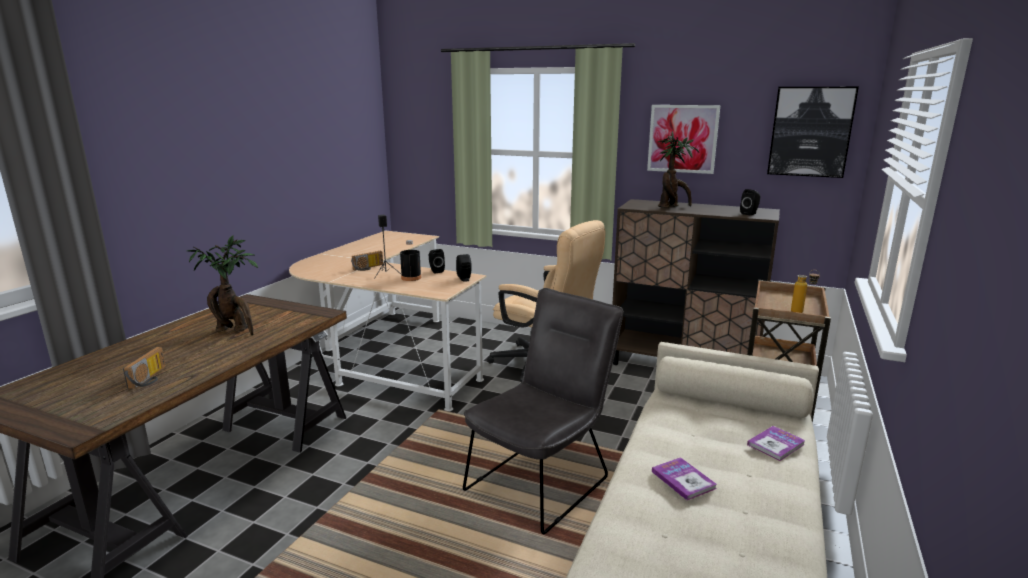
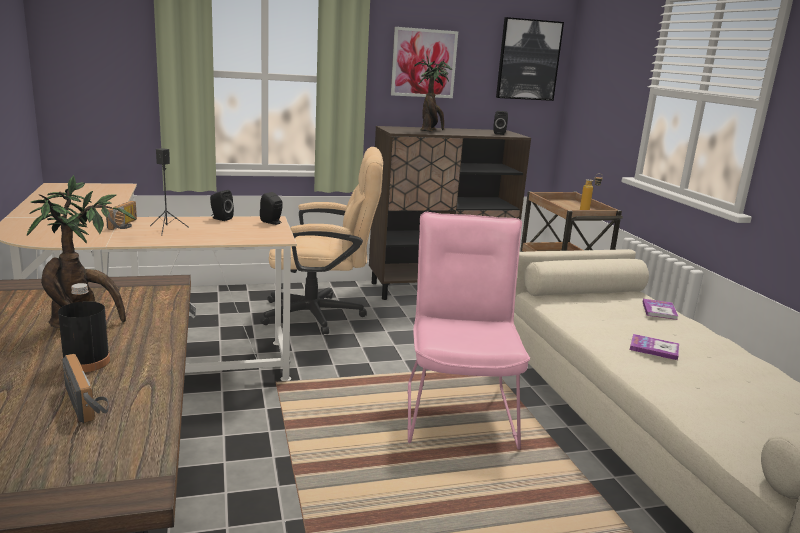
camera: 40 degrees left, 0 degrees up
(411, 278) = (207, 228): black bottle -> black bottle (86, 362)
(543, 479) = (458, 409): grey chair -> pink chair

